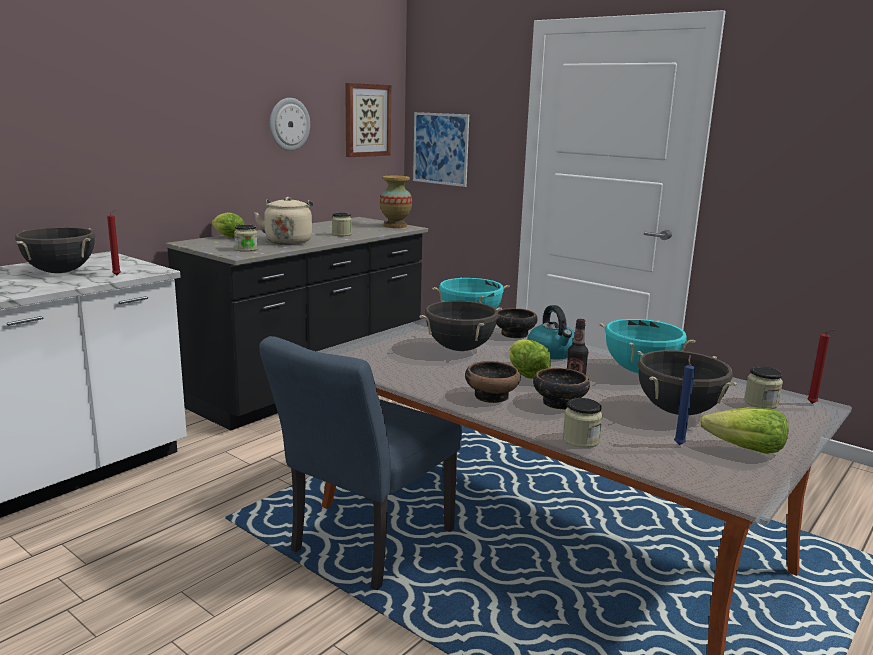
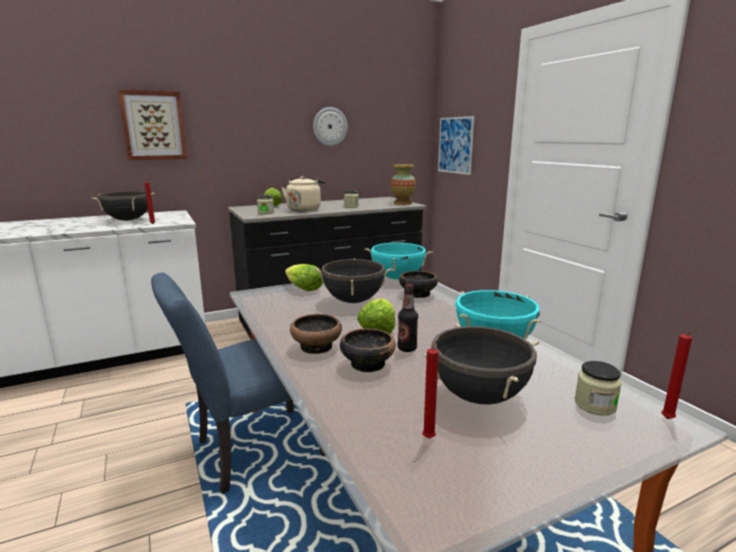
camera: 25 degrees right, 0 degrees up
(366, 120) = (399, 124): picture -> picture (153, 126)
(552, 353) = (428, 315): kettle -> none
(581, 440) = (332, 408): jar -> none
(679, 444) = (430, 437): blue candle -> red candle
(744, 449) = (503, 464): lettuce -> lettuce (302, 288)

